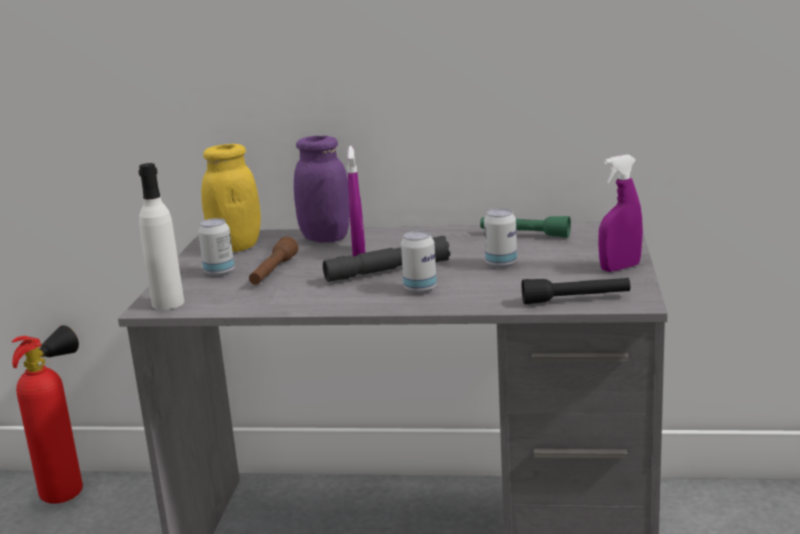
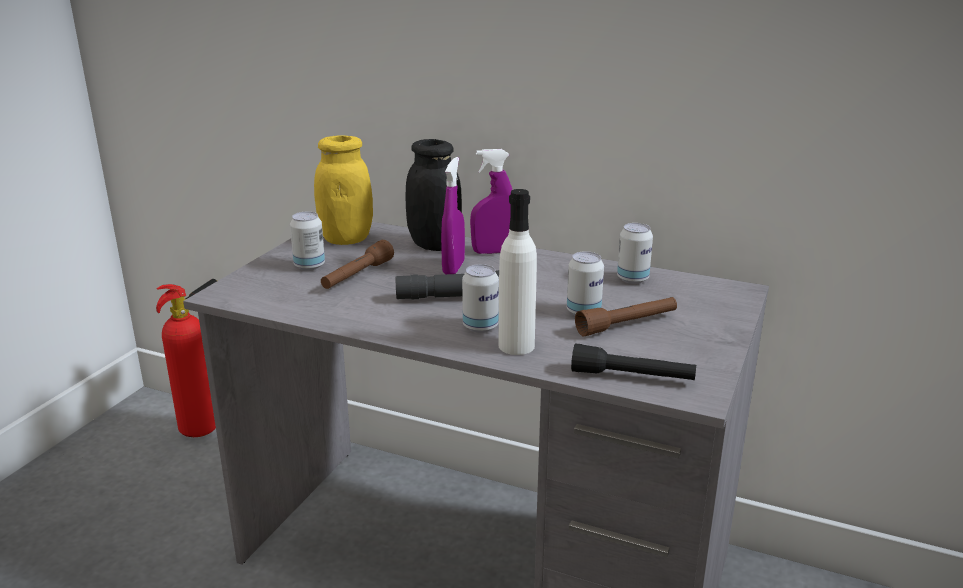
camera: 15 degrees right, 5 degrees up
(168, 303) = (238, 293): white bottle -> white bottle (516, 346)
(325, 238) = (434, 245): purple jar -> black jar
(524, 234) = (632, 279): green flashlight -> can
(544, 266) = (627, 324): none -> brown flashlight
(620, 268) = (708, 344): purple spray bottle -> purple spray bottle (493, 252)

